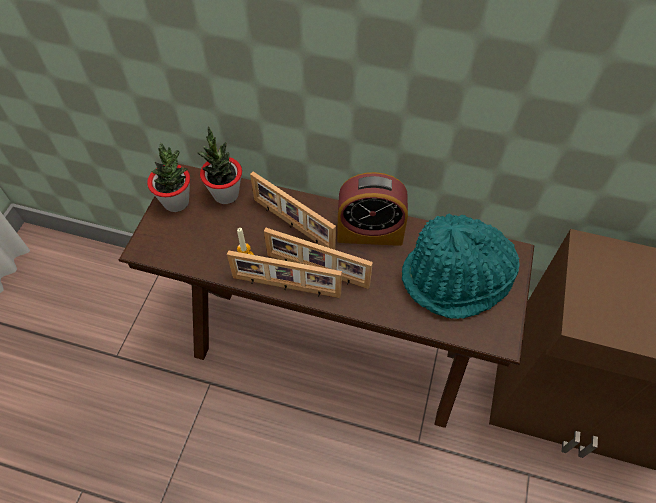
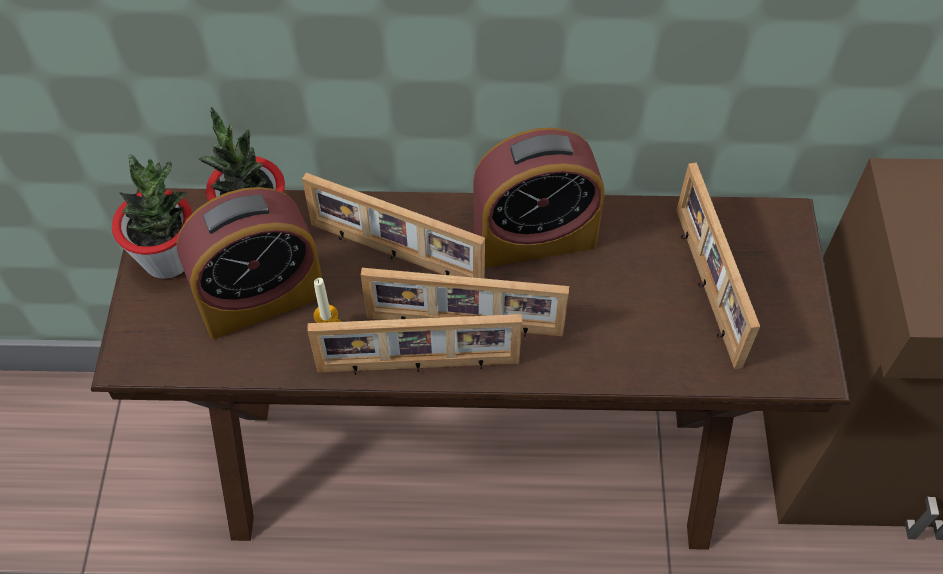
camera: 15 degrees left, 0 degrees up
(216, 232) = (261, 297): none -> alarm clock
(456, 279) = (704, 286): turquoise hat -> picture frame

